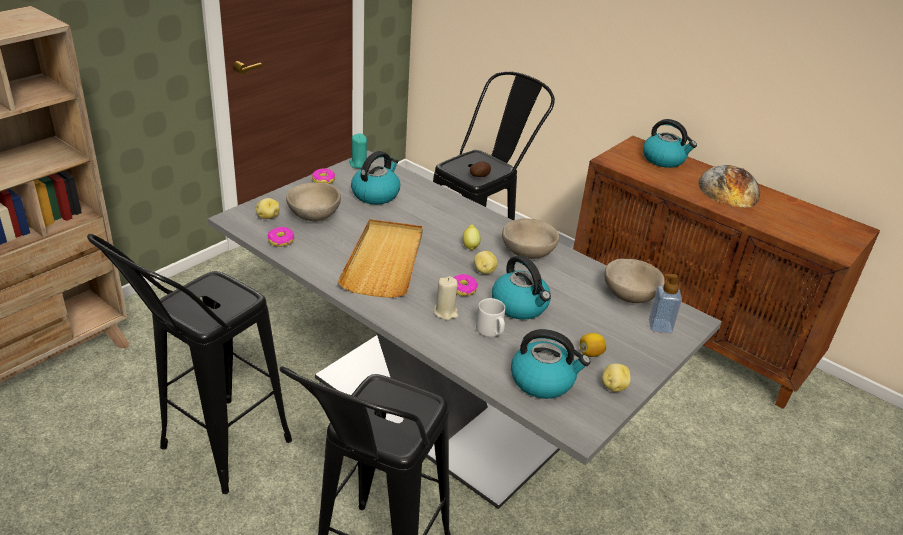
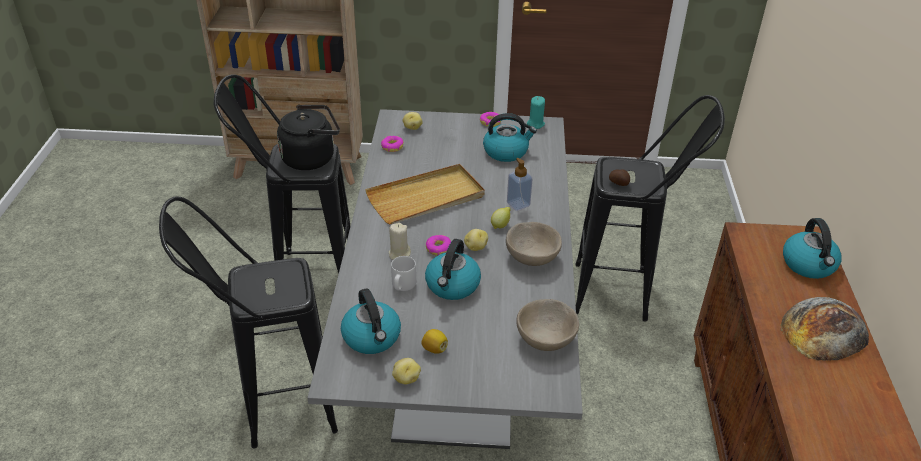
camera: 55 degrees right, 5 degrees up
(216, 294) = (311, 158): none -> black kettle
(313, 215) = (440, 142): beige bowl -> none
(660, 326) = (522, 375): soap dispenser -> soap dispenser (518, 204)

